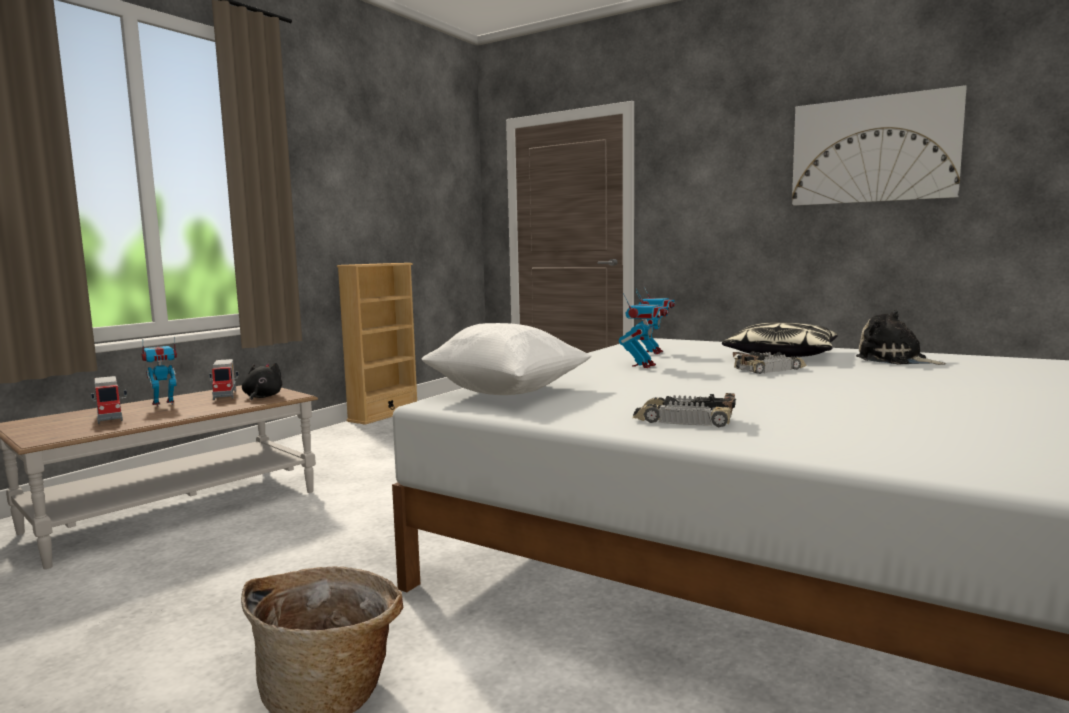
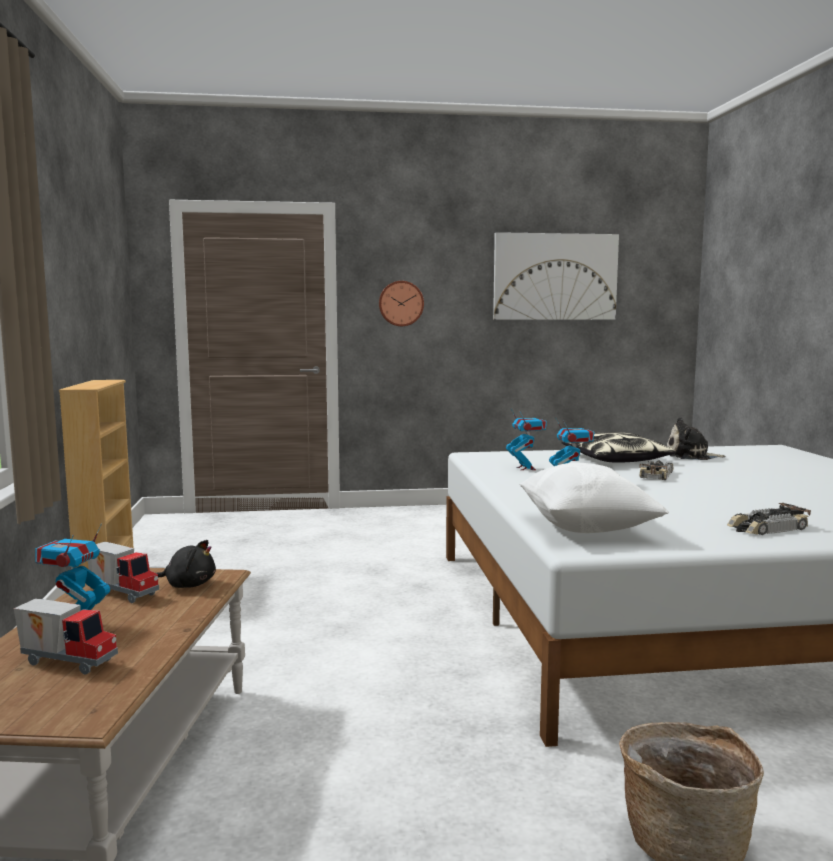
camera: 40 degrees left, 0 degrees up
(262, 397) = (187, 585): black plush toy -> black plush toy turned 135 degrees clockwise
(693, 194) = (401, 303): none -> wall clock

